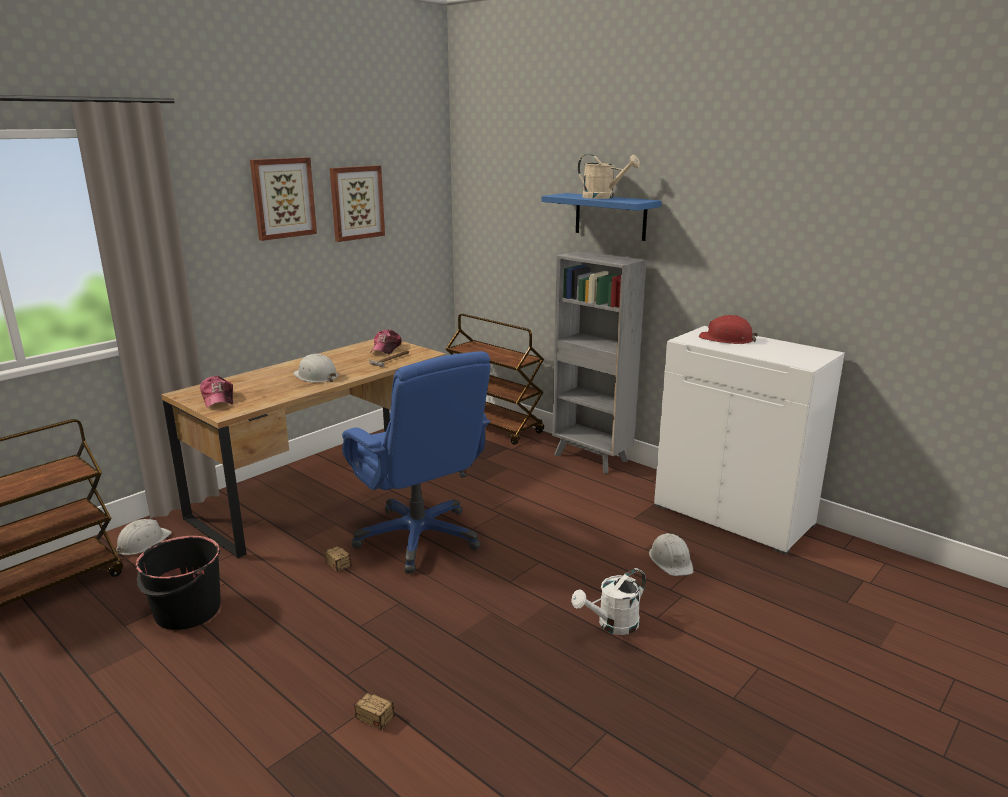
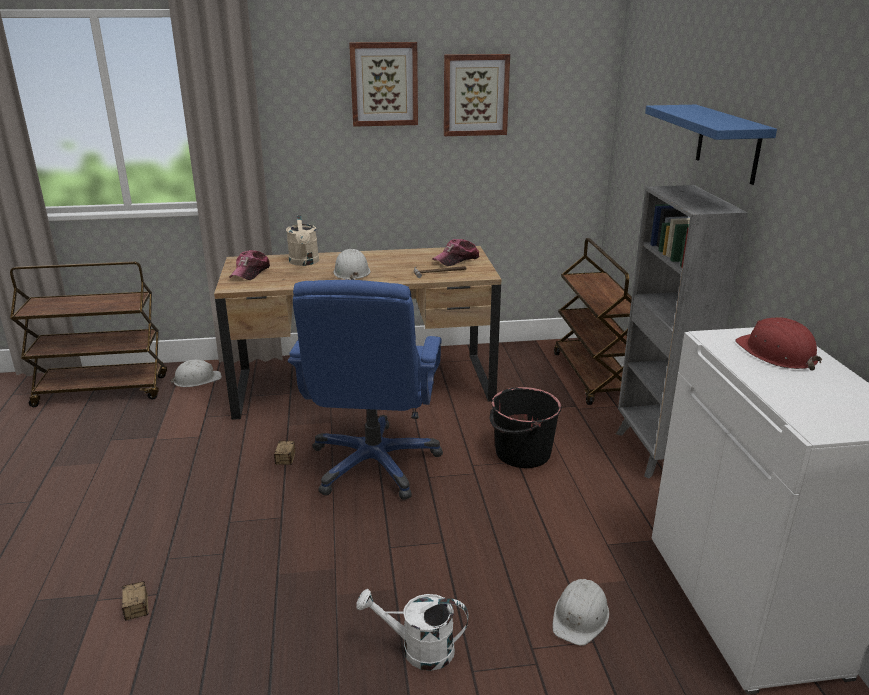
camera: 40 degrees right, 5 degrees up
(187, 612) = (151, 448): black bucket -> black bucket (522, 453)
(603, 197) = (710, 116): beige watering can -> beige watering can (304, 262)

